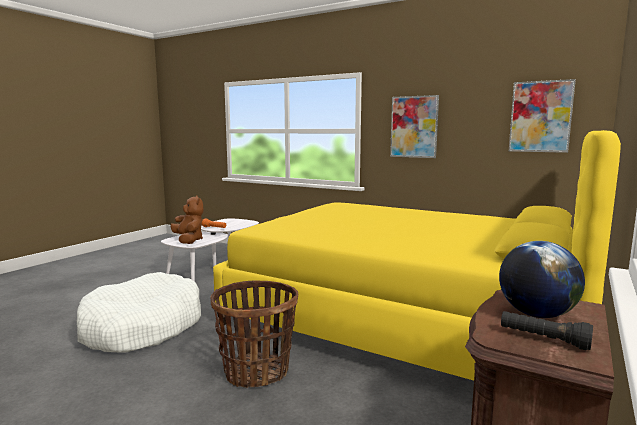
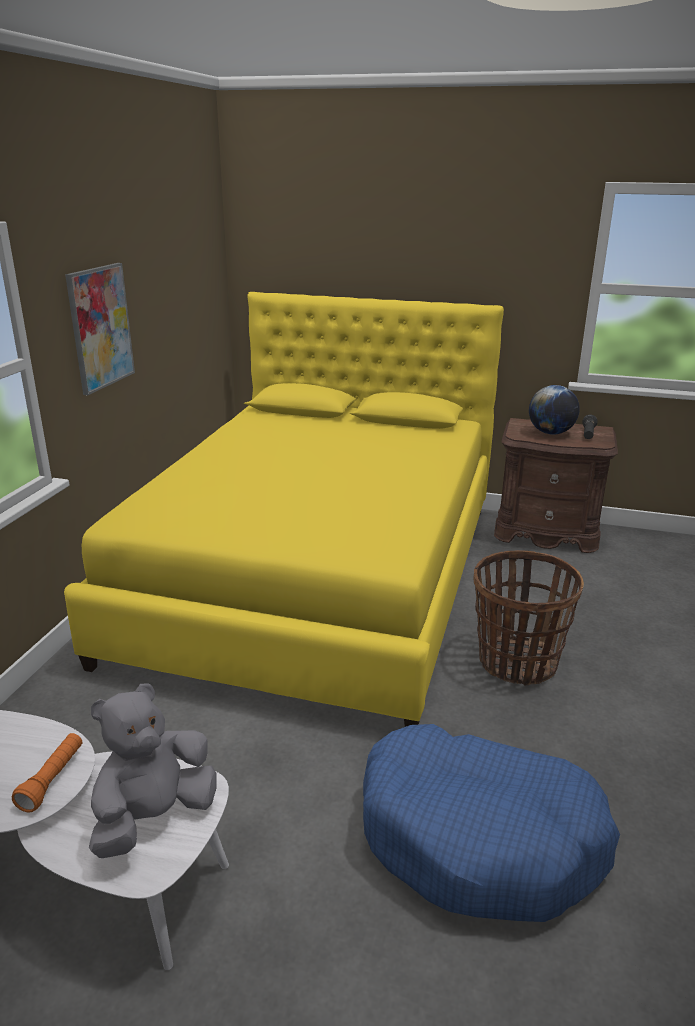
camera: 105 degrees left, 15 degrees up
(142, 327) = (480, 838): white dog bed -> blue dog bed
(189, 240) = (154, 817): brown plush toy -> grey plush toy
(540, 116) = (195, 281): picture -> none

